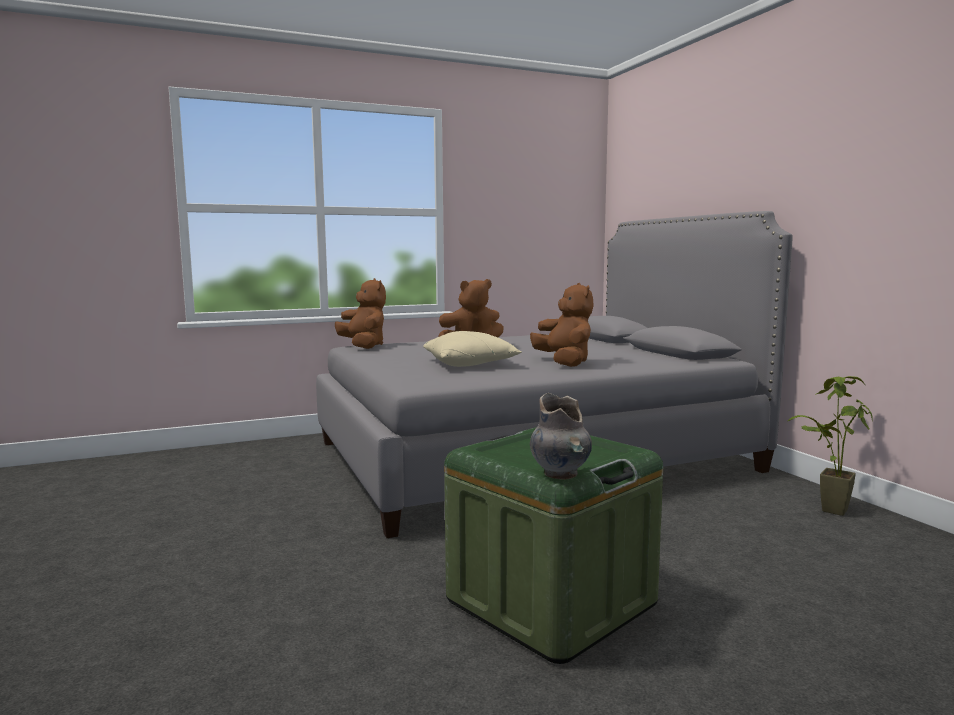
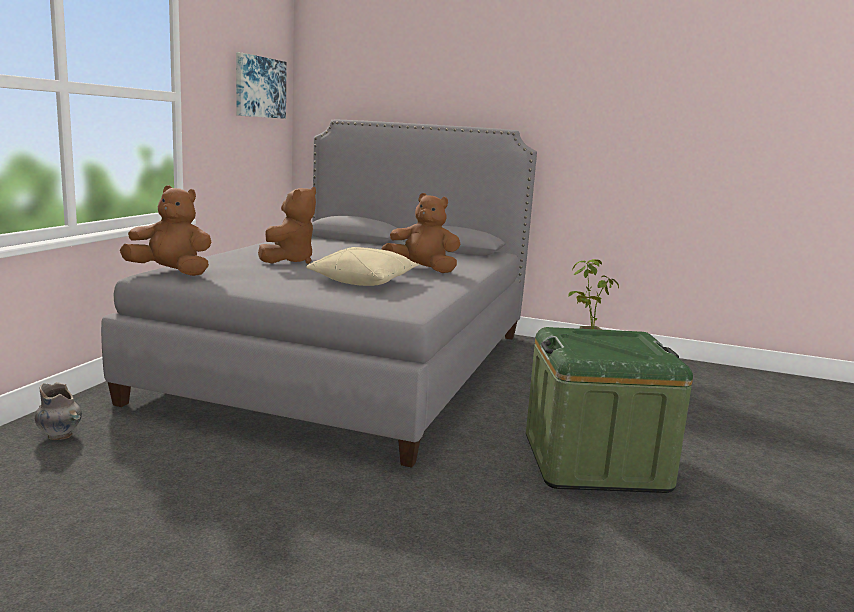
camera: 50 degrees left, 5 degrees up
(551, 199) = (259, 87): none -> picture
(561, 475) = (668, 359): grey vase -> grey vase (60, 436)

